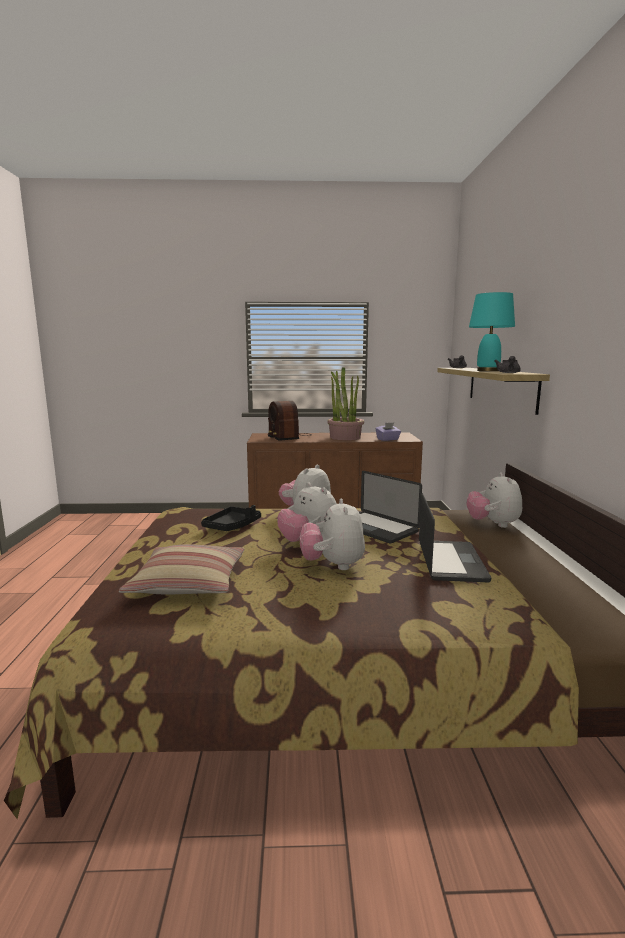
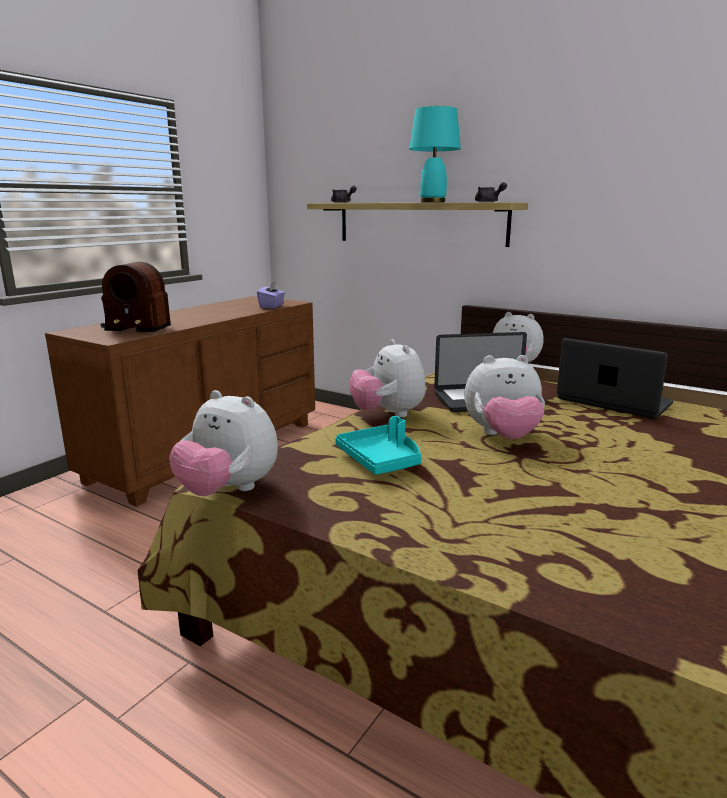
camera: 55 degrees left, 5 degrees up
(188, 582) = (586, 533): pillow -> none
(232, 526) = (381, 460): black tray -> turquoise tray
(333, 565) = (587, 443): plush toy -> plush toy (228, 491)
(345, 437) = (214, 313): potted plant -> none

